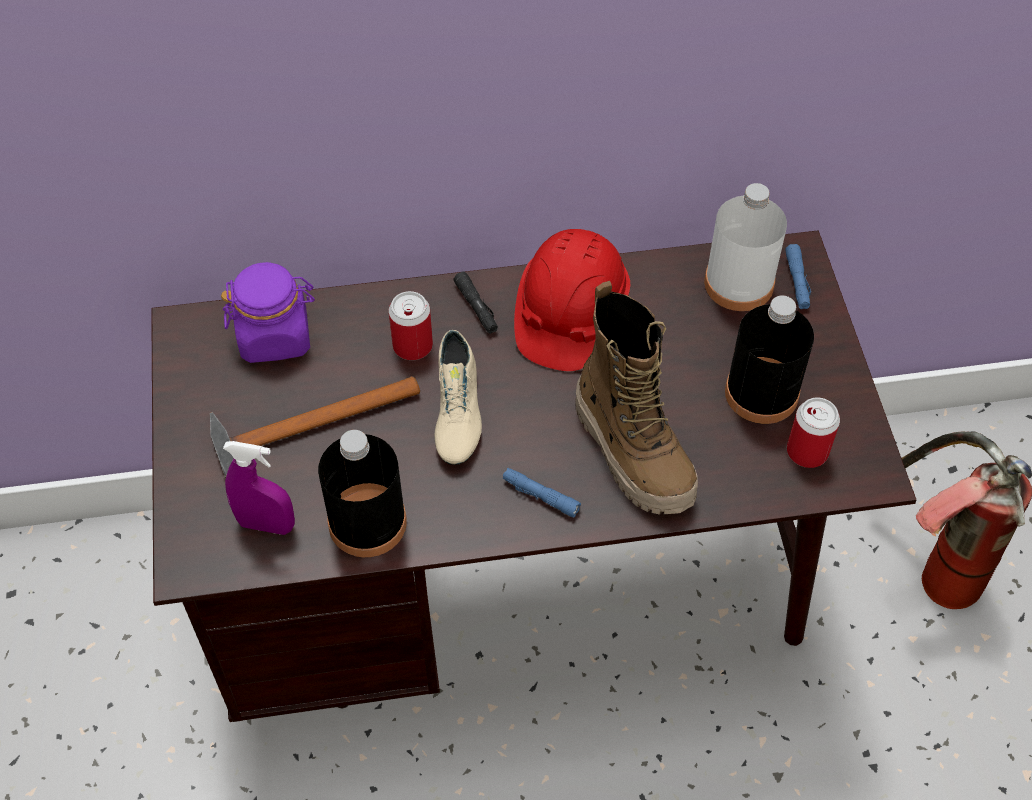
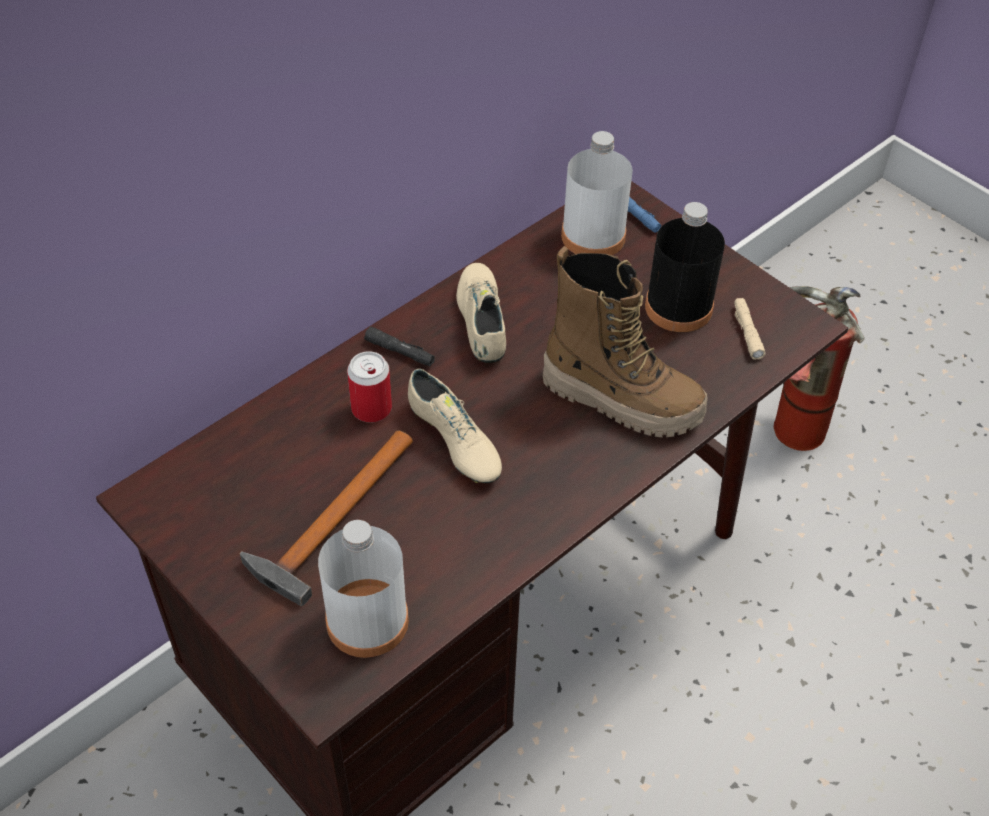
camera: 35 degrees left, 5 degrees down
(266, 525) = (367, 621): purple spray bottle -> white bottle
(275, 336) = (239, 461): purple jar -> none
(367, 523) = (455, 569): black bottle -> none
(540, 496) = (579, 471): blue flashlight -> none
(569, 315) = (483, 321): red hard hat -> beige shoe
(807, 451) = (746, 332): can -> beige flashlight

